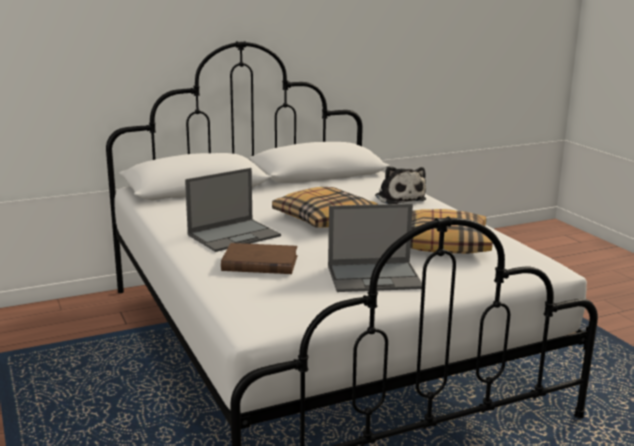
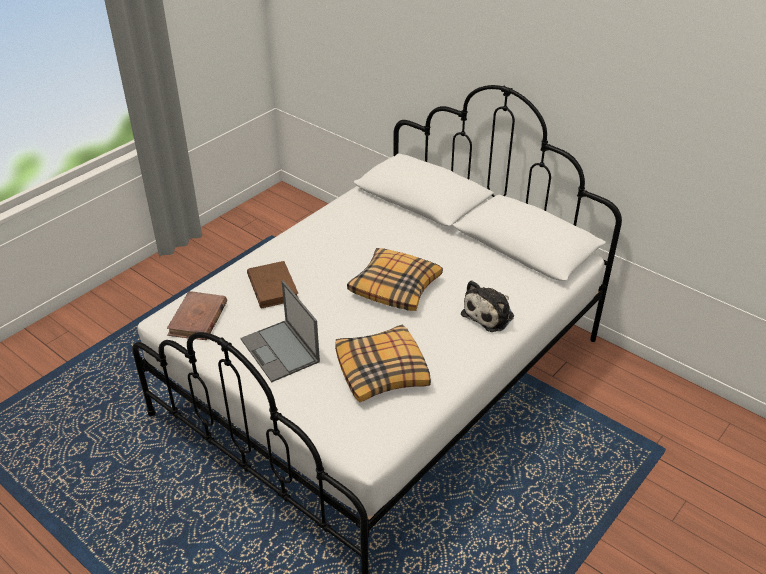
camera: 65 degrees right, 20 degrees up
(235, 235) = (321, 256): laptop -> none
(272, 308) = (198, 319): none -> brown book

